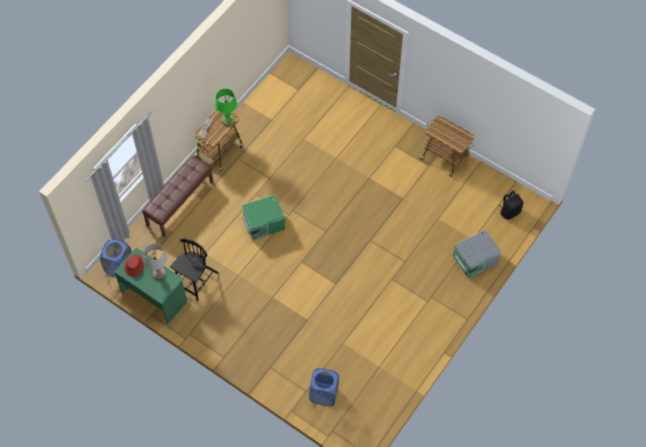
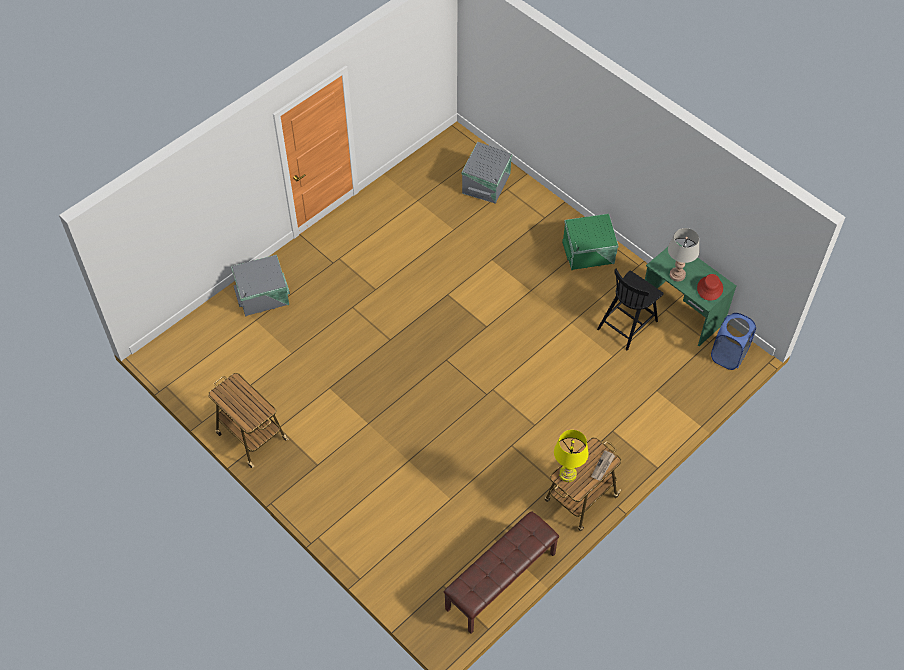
camera: 170 degrees left, 5 degrees down
(180, 203) = (644, 428): brown bench -> brown bench (501, 582)
(228, 120) = (567, 474): green table lamp -> yellow table lamp
(263, 223) = (529, 383): green storage box -> green storage box (589, 253)
(324, 394) = (487, 183): blue laundry basket -> grey storage box
(509, 211) = (192, 347): black backpack -> none

